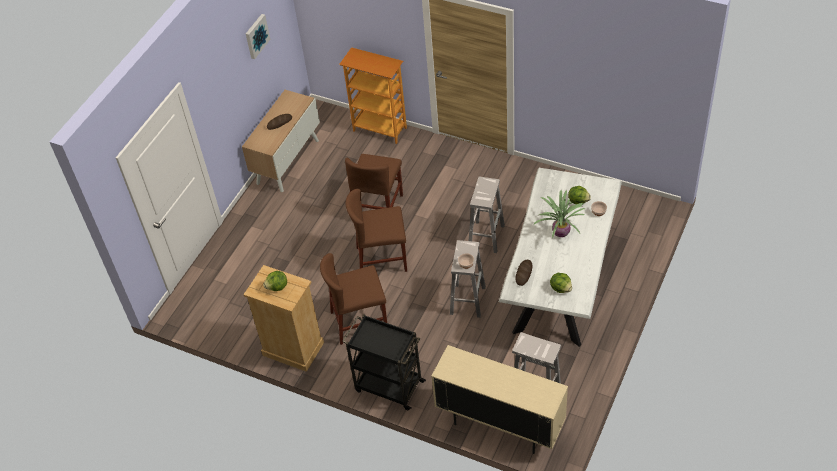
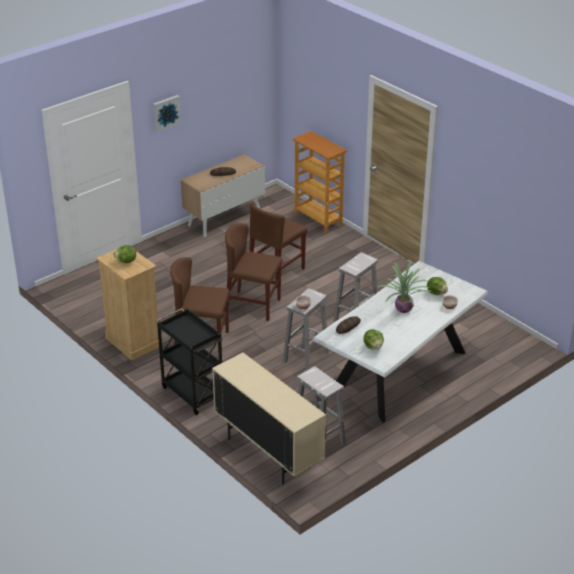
camera: 20 degrees right, 15 degrees down
(256, 36) = (224, 86): picture -> picture (166, 112)

